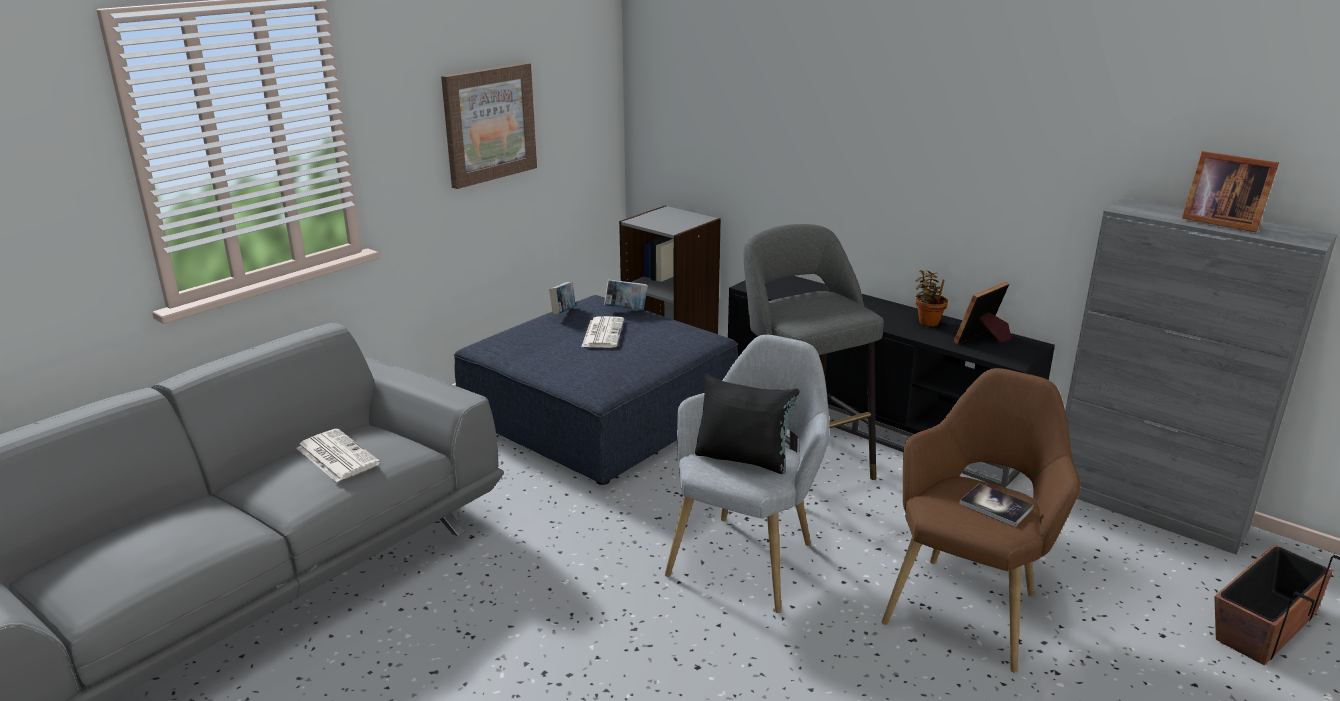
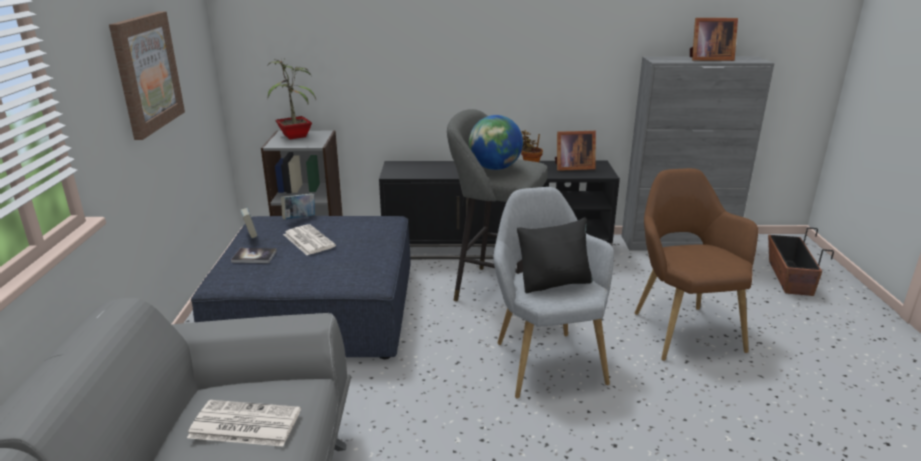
camera: 40 degrees left, 0 degrees up
(672, 216) = (296, 136): none -> potted plant
(800, 305) = (495, 168): none -> globe
(983, 339) = (572, 167): picture frame -> picture frame turned 105 degrees counterclockwise
(996, 506) = (711, 254): book -> book (254, 256)

